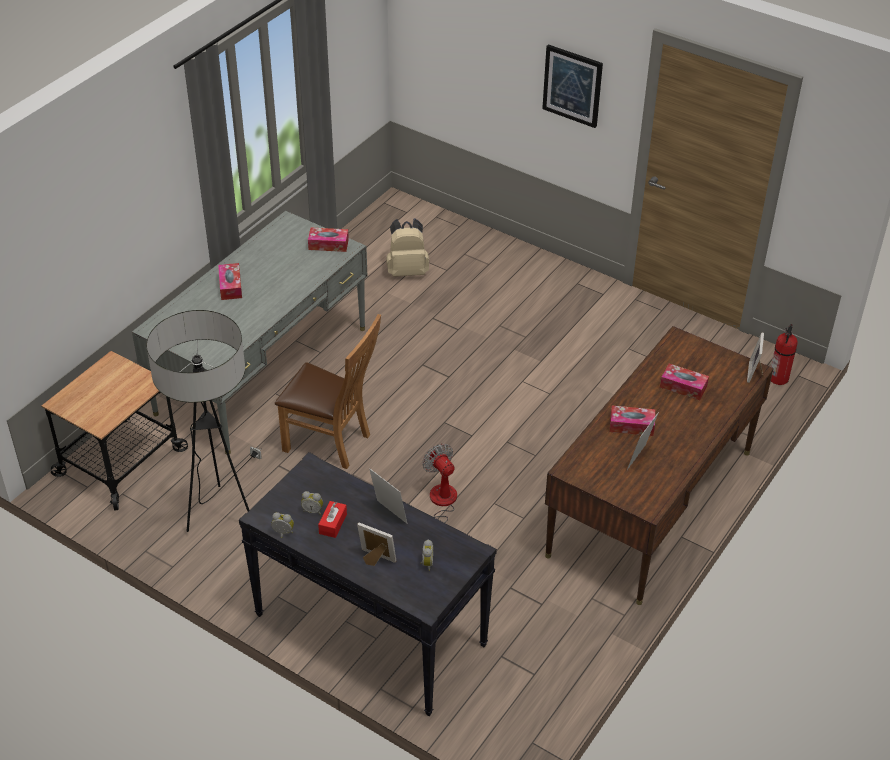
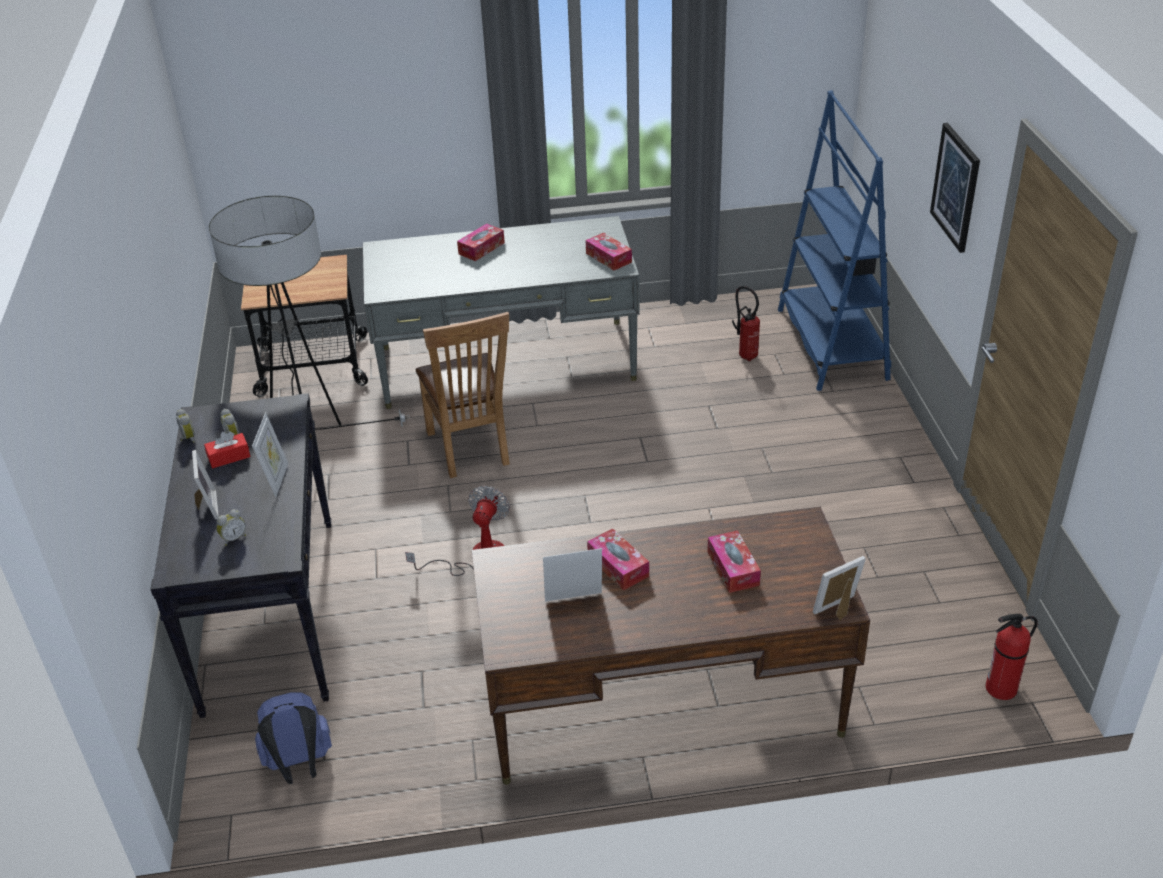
camera: 50 degrees right, 5 degrees down
(407, 271) = (746, 355): beige backpack -> fire extinguisher
(446, 233) = (831, 344): none -> blue bookcase
(526, 688) = (299, 766): none -> blue backpack

